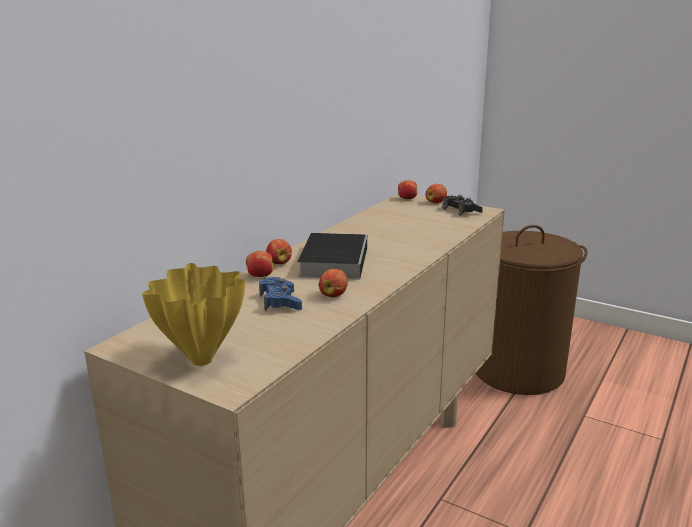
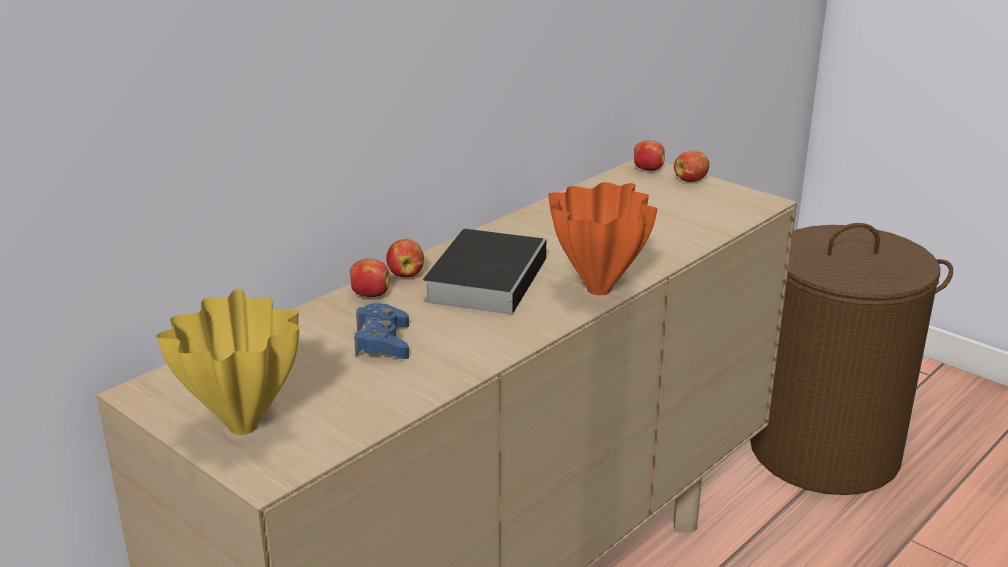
camera: 10 degrees right, 5 degrees up
(333, 295) = (463, 338): apple -> none
(408, 262) = (597, 290): none -> orange vase
(461, 211) = (724, 199): black game controller -> none

